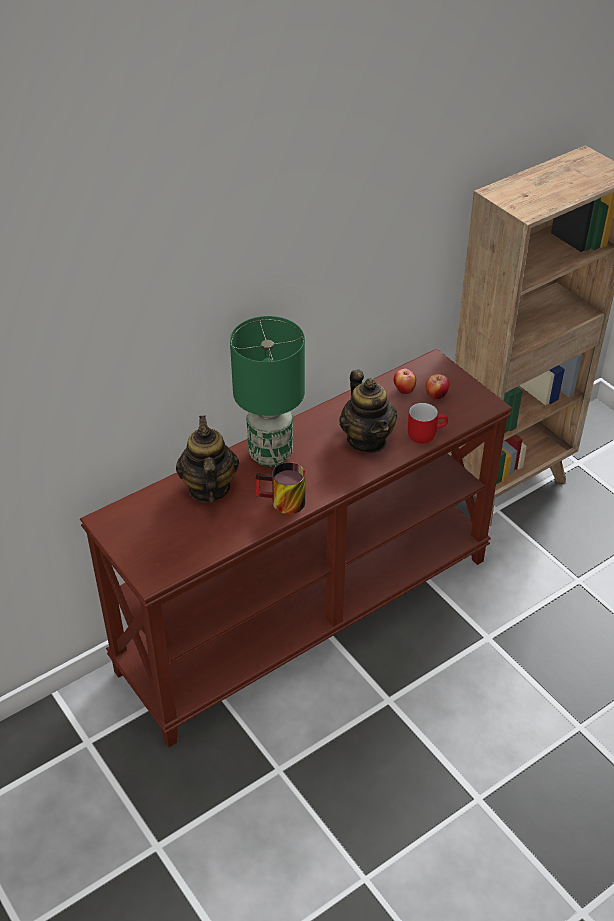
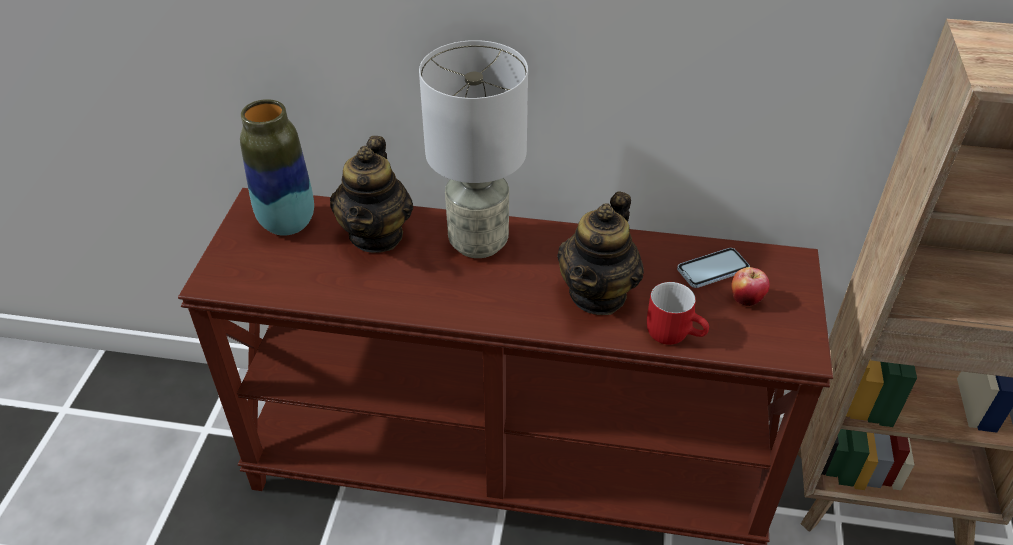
camera: 45 degrees right, 0 degrees up
(145, 518) = (287, 223): none -> vase
(208, 488) = (376, 235): teapot -> teapot turned 150 degrees clockwise
(270, 455) = (477, 242): green table lamp -> grey table lamp
(282, 503) = (419, 297): mug -> none
(404, 390) = (712, 269): apple -> phone

